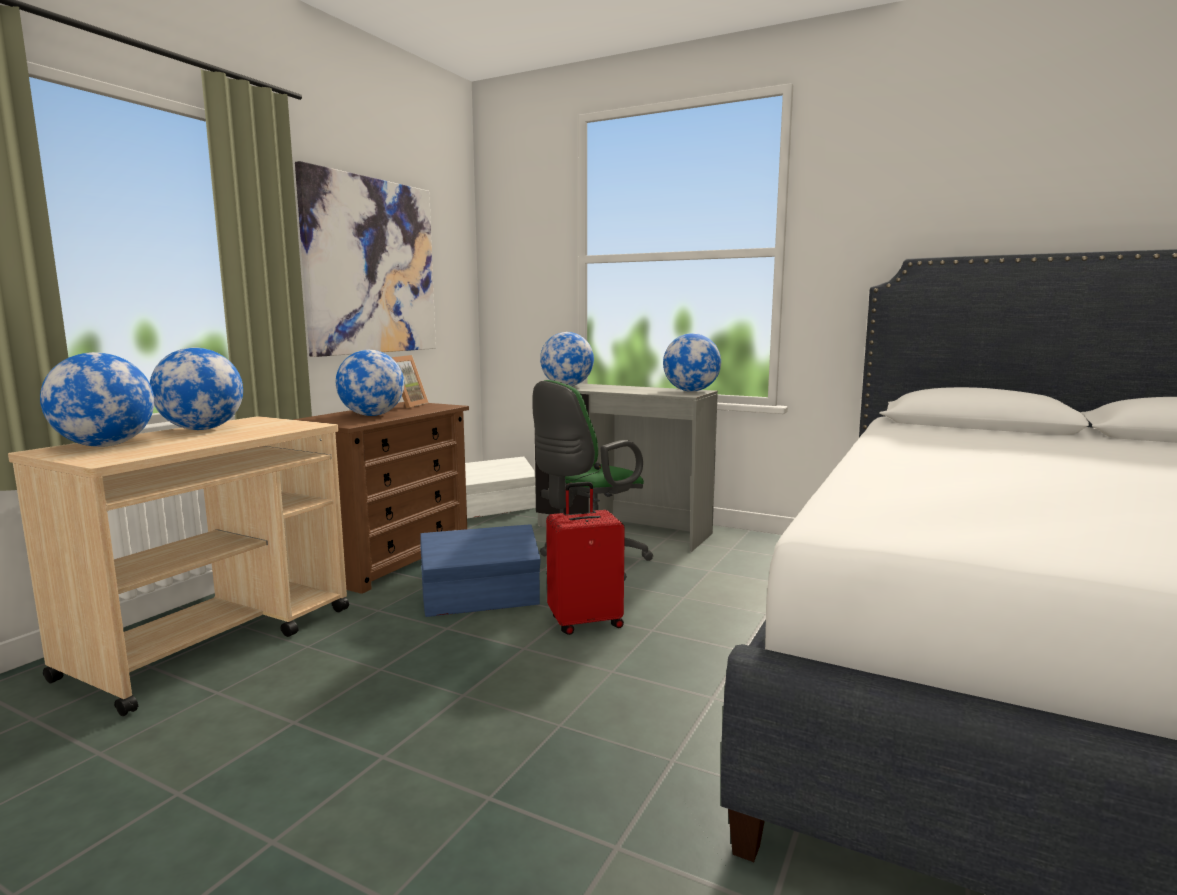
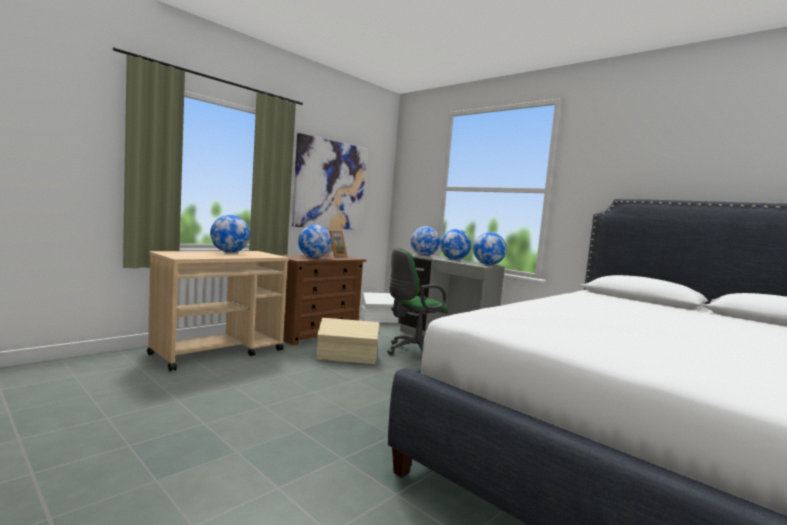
camera: 15 degrees right, 5 degrees down
(105, 445) = (186, 253): globe -> globe (454, 259)
(482, 601) = (347, 358): blue storage box -> beige storage box
(585, 622) = (393, 375): red suitcase -> none

